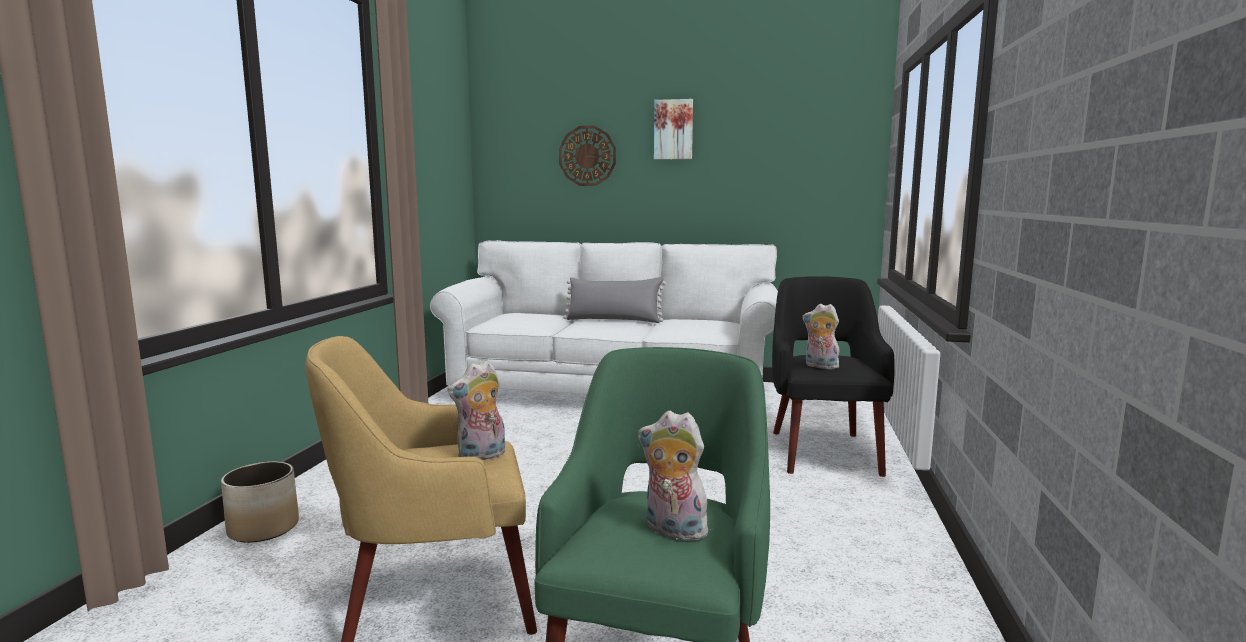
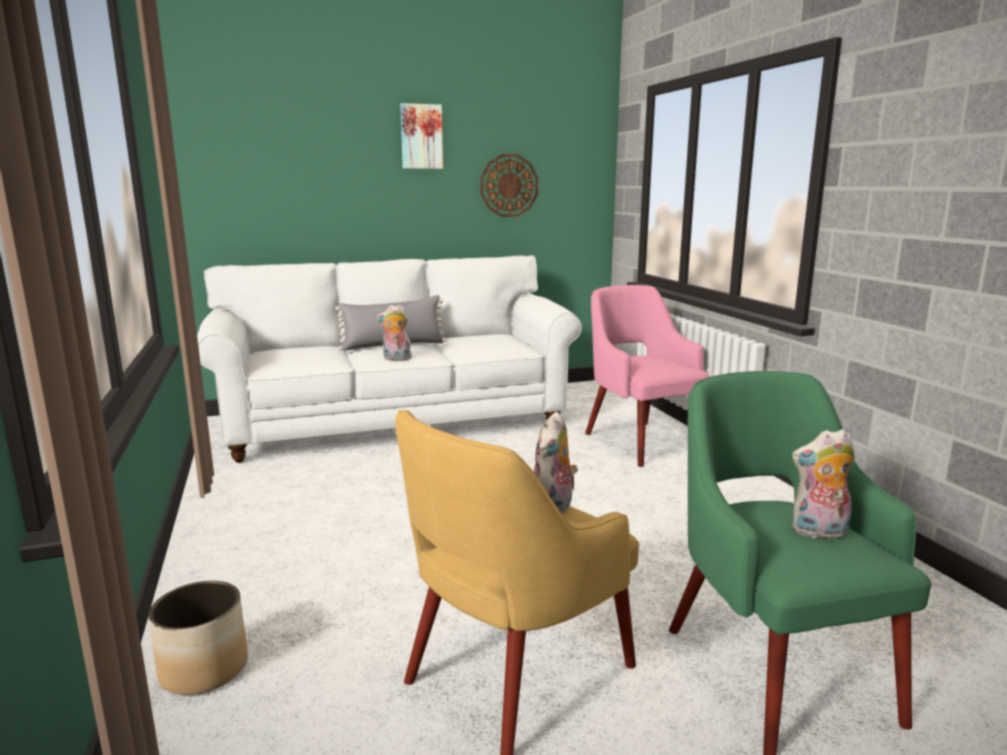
camera: 30 degrees left, 5 degrees up
(587, 156) = (326, 163): wall clock -> wall clock (509, 185)
(820, 366) = (651, 368): plush toy -> plush toy (396, 359)
(823, 451) = (641, 441): black armchair -> pink armchair

